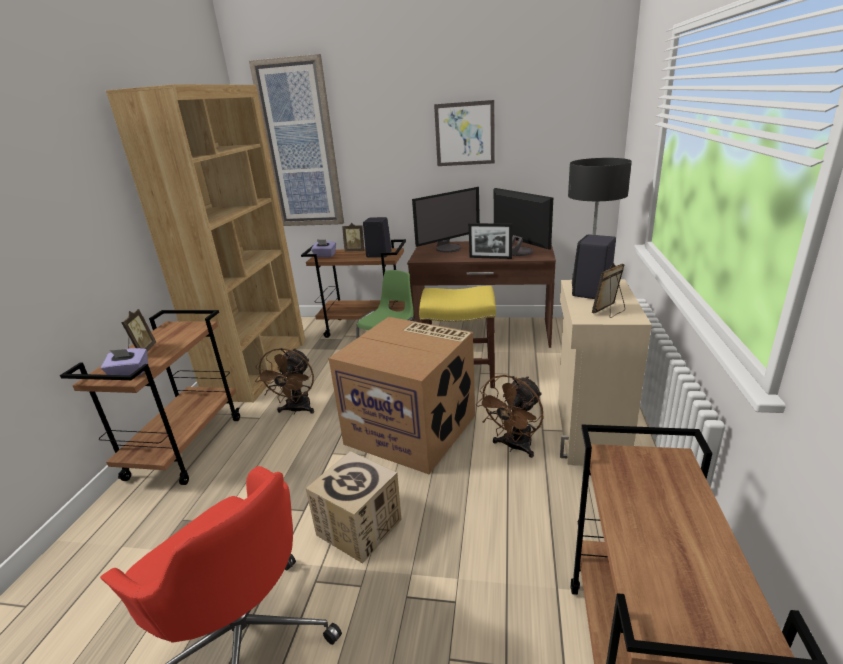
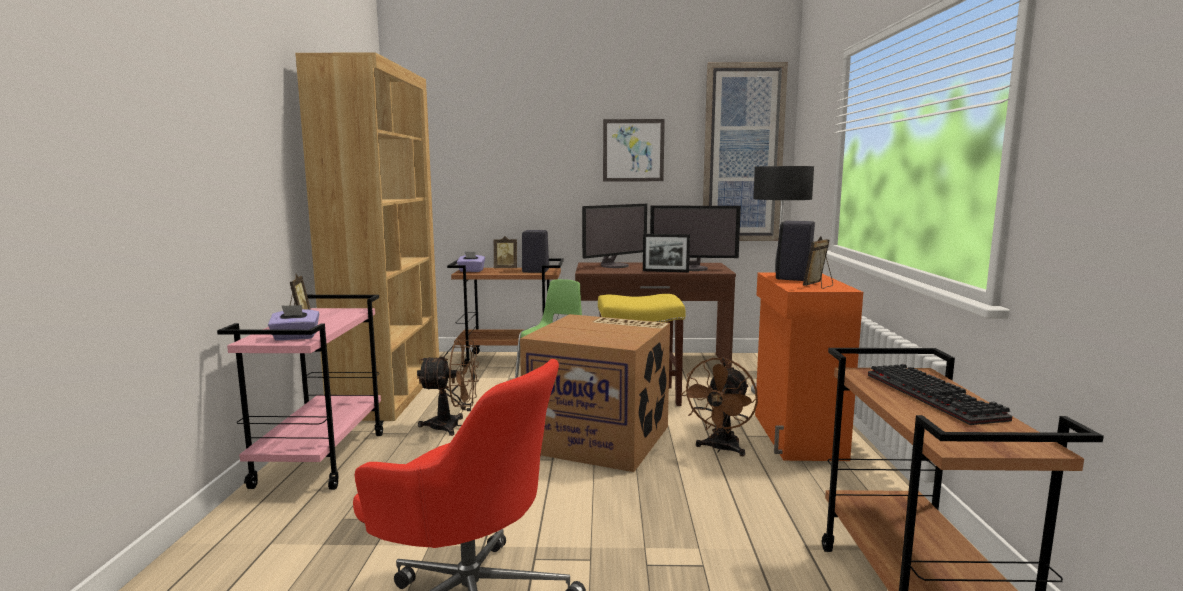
camera: 10 degrees left, 15 degrees down
(186, 447) = (321, 459): brown cart -> pink cart
(296, 410) = (453, 426): brown fan -> brown fan turned 90 degrees counterclockwise
(300, 146) = (452, 153): picture -> picture (742, 153)
(360, 527) = (570, 515): cardboard box -> none
(519, 252) = (693, 268): monitor -> monitor turned 135 degrees clockwise
(588, 432) = (796, 436): beige cabinet -> orange cabinet
(674, 516) = (936, 397): none -> keyboard

